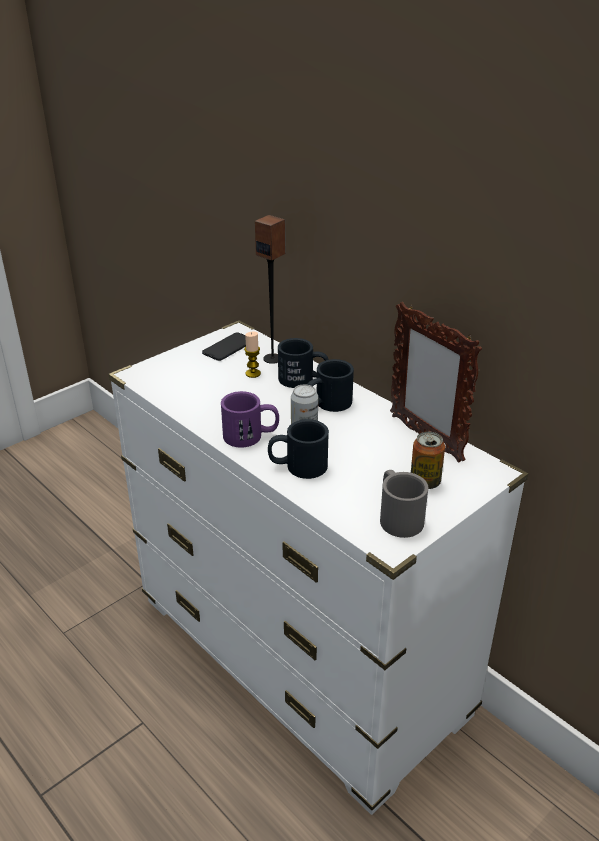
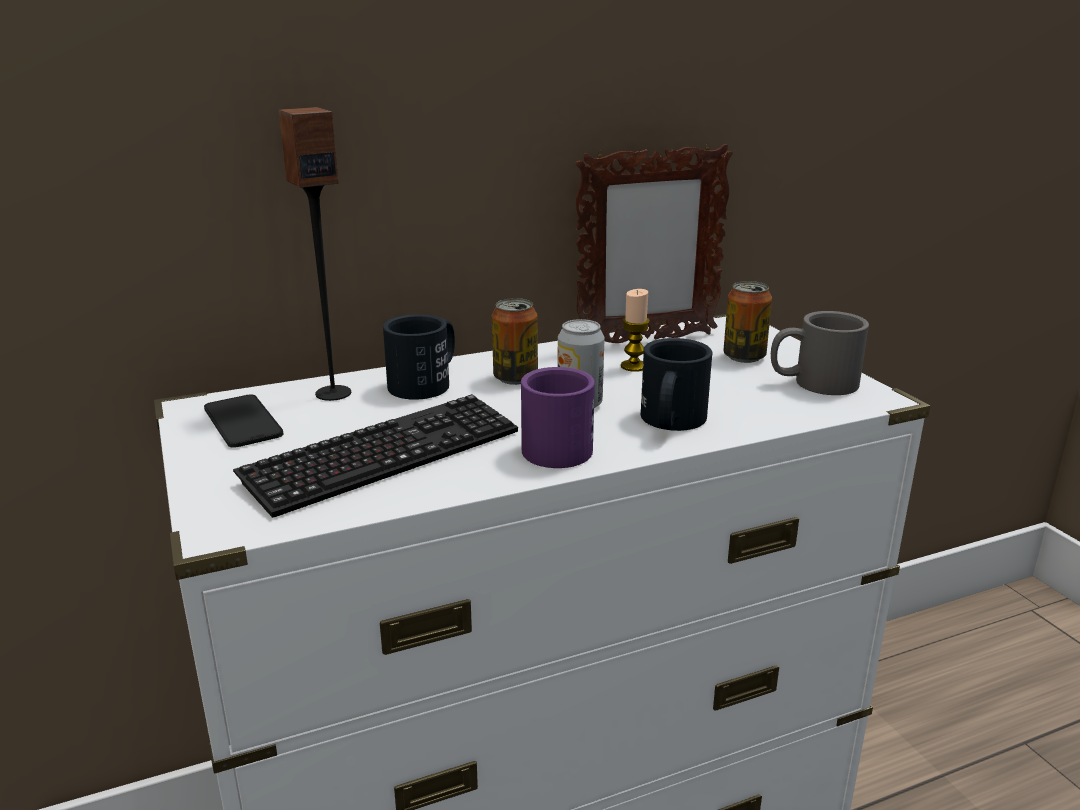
camera: 70 degrees left, 10 degrees down
(212, 391) = (384, 457): none -> keyboard
(253, 373) = (364, 415): candle -> candle (633, 366)
(327, 404) = (515, 378): black mug -> can

